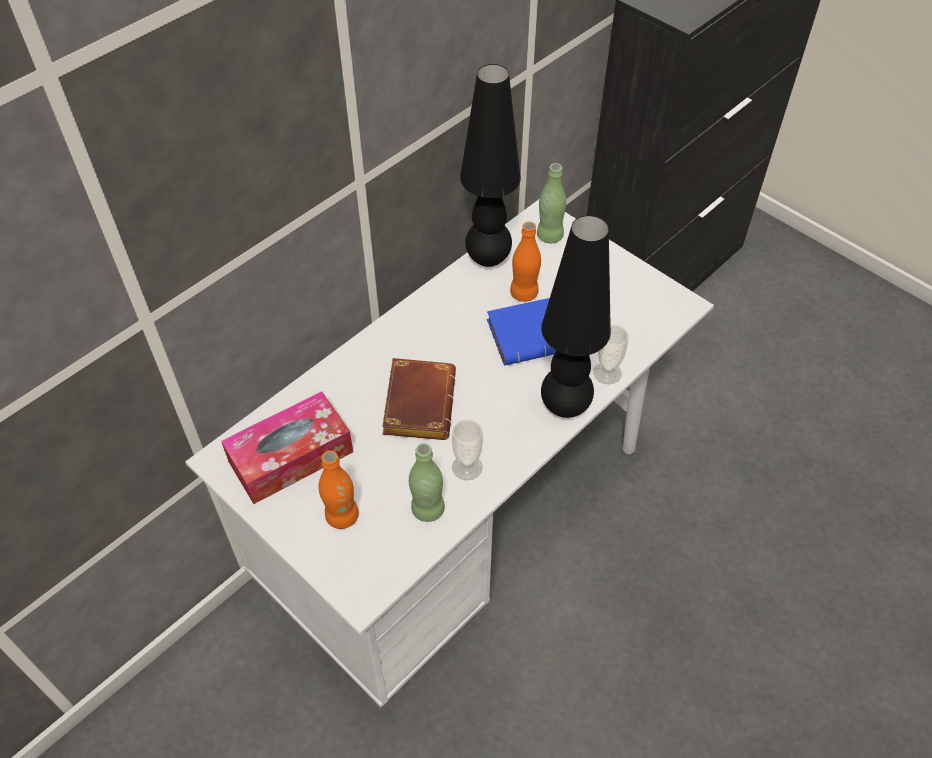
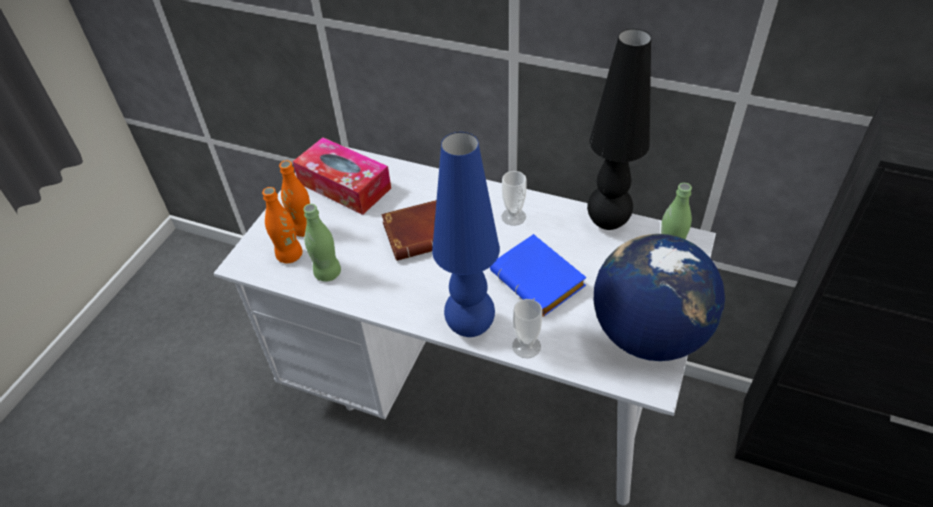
camera: 70 degrees right, 5 degrees down
(467, 467) = (376, 283): cup -> cup (513, 216)
(524, 293) = (583, 258): orange bottle -> orange bottle (289, 255)
(565, 407) = (470, 327): black table lamp -> blue table lamp
(630, 287) = (648, 334): none -> globe

